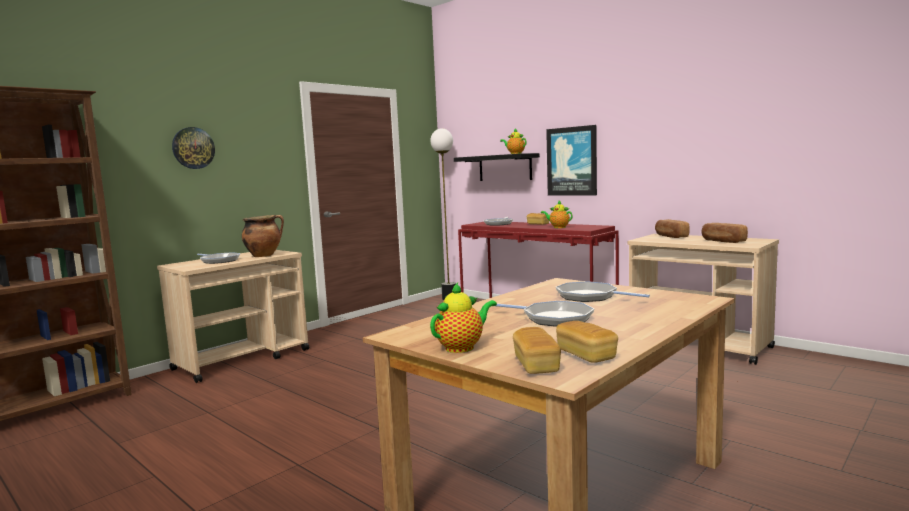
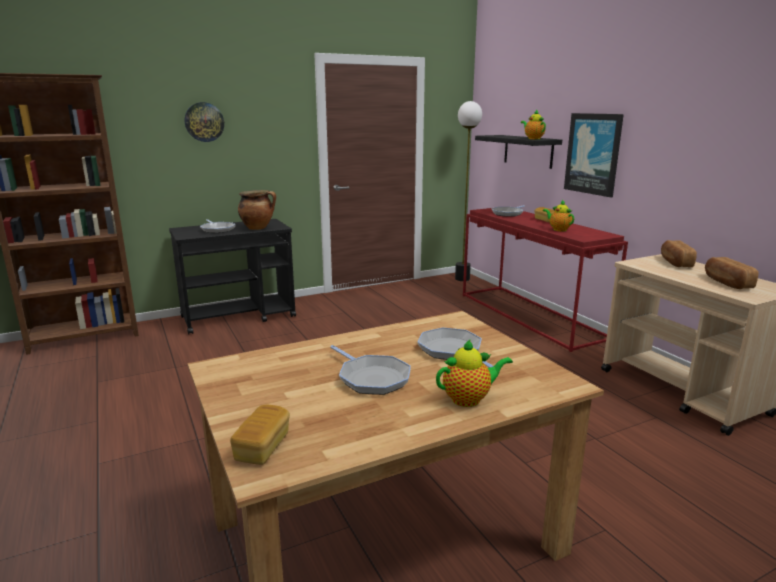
camera: 20 degrees right, 10 degrees up
(243, 359) = (239, 316): beige cart -> black cart
(462, 347) = (240, 401): teapot -> teapot (469, 399)
(586, 355) = (323, 446): bread -> none

